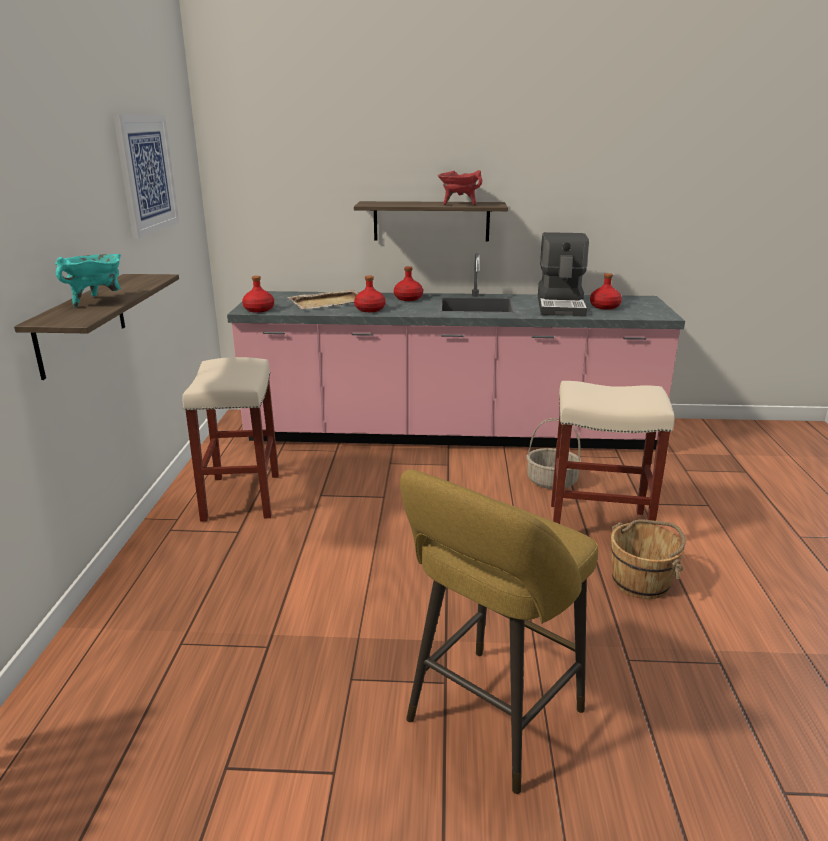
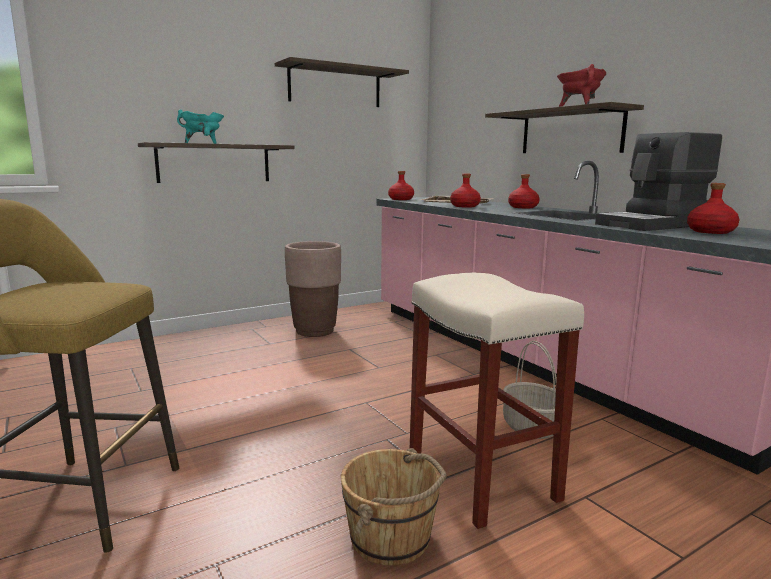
camera: 55 degrees right, 10 degrees down
(146, 174) = (335, 86): picture -> shelf
(241, 496) = (315, 331): beige stool -> brown planter

